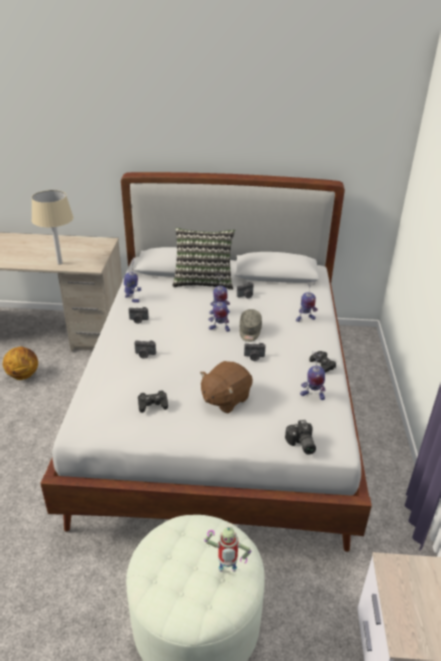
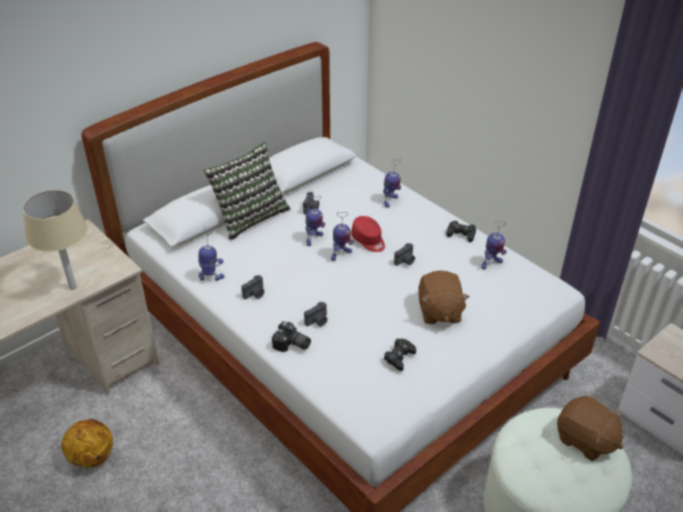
camera: 45 degrees left, 5 degrees up
(226, 572) = (585, 440): toy robot -> brown plush toy
(250, 331) = (368, 240): grey cap -> red cap
(301, 444) = (538, 306): camera -> camera (292, 345)

